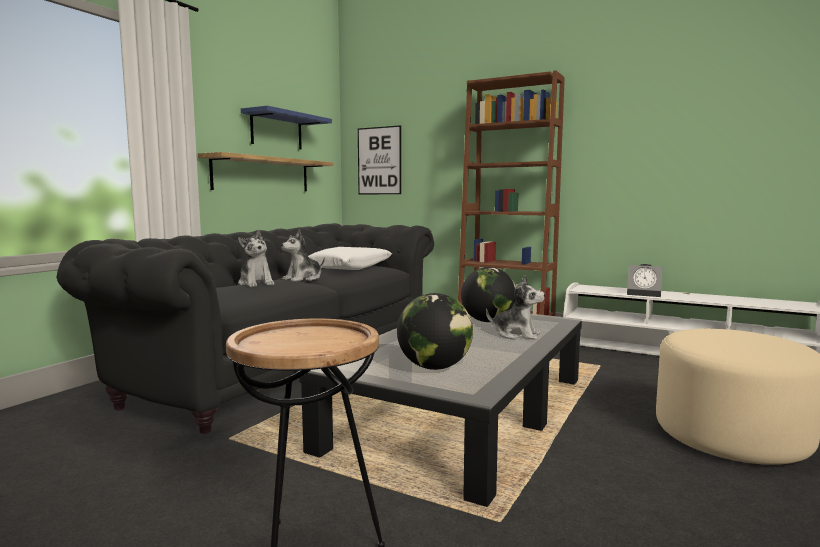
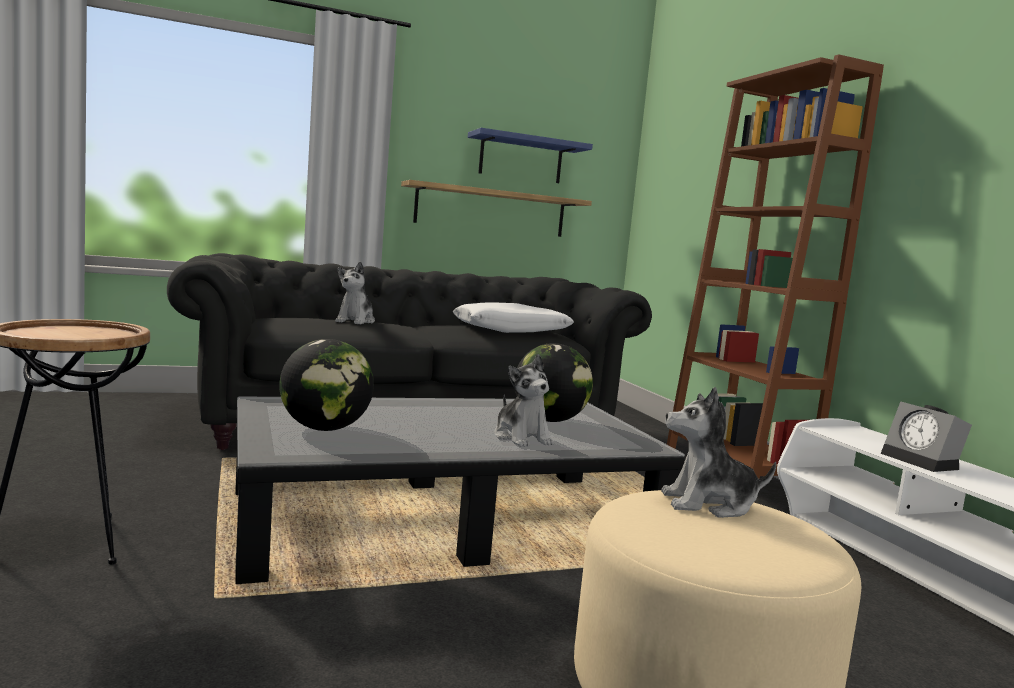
camera: 40 degrees right, 0 degrees up
(303, 279) = (423, 328): plush toy -> plush toy (709, 504)
(379, 161) = (665, 202): picture -> none

